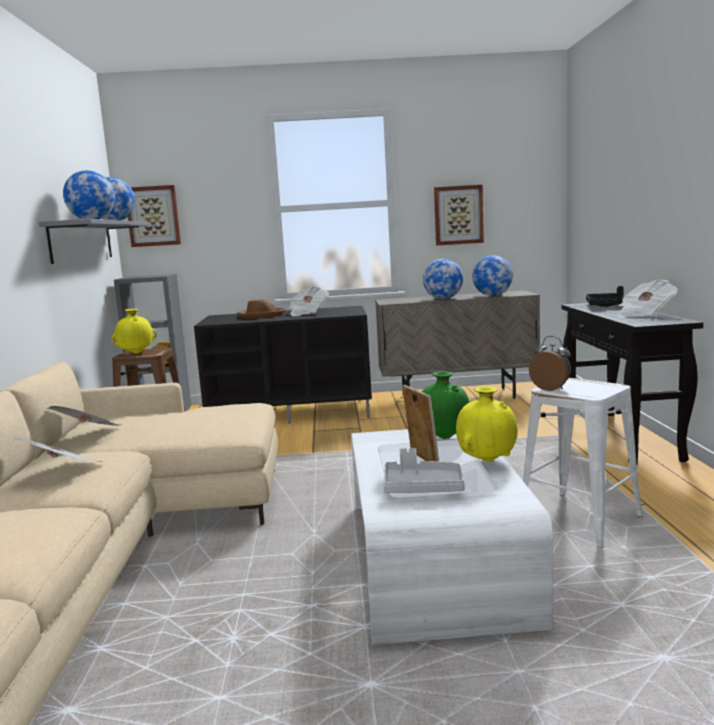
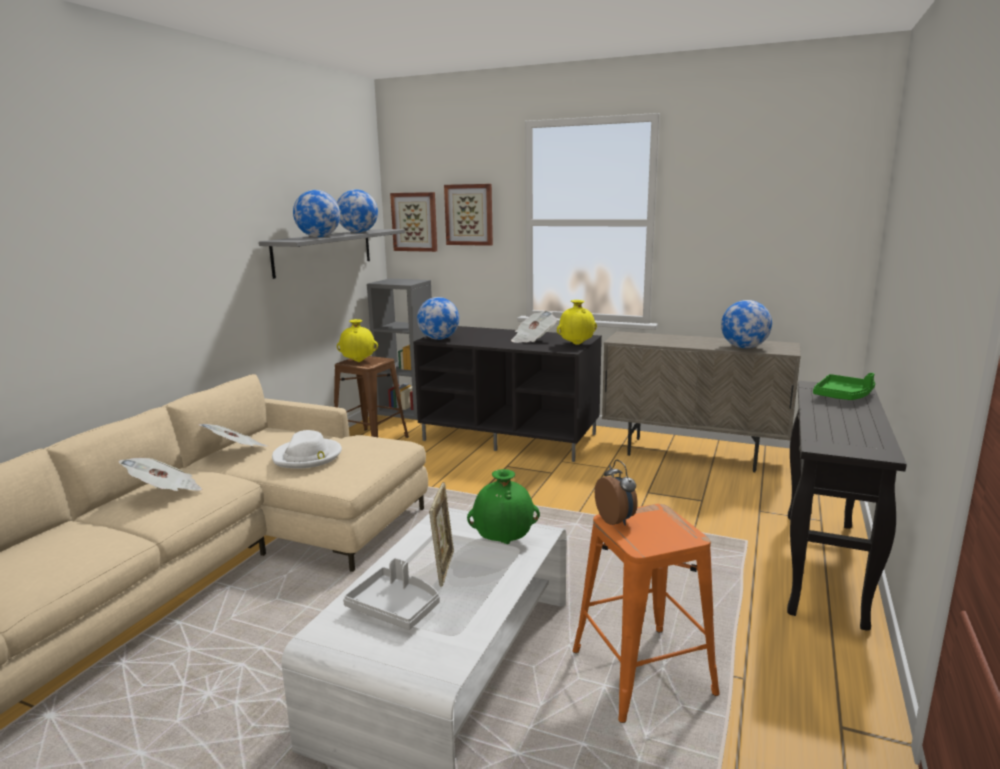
camera: 25 degrees right, 5 degrees up
(178, 424) = (307, 456): none -> white hat
(261, 315) = (489, 335): brown hat -> none
(443, 299) = (682, 343): globe -> globe (439, 339)
(458, 215) = (730, 242): picture -> picture (469, 214)
(487, 461) = (499, 590): yellow vase -> yellow vase (577, 344)
(578, 519) = (641, 673): white stool -> orange stool
(605, 306) = (843, 396): black tray -> green tray
(644, 314) = (859, 426): newspaper -> none

